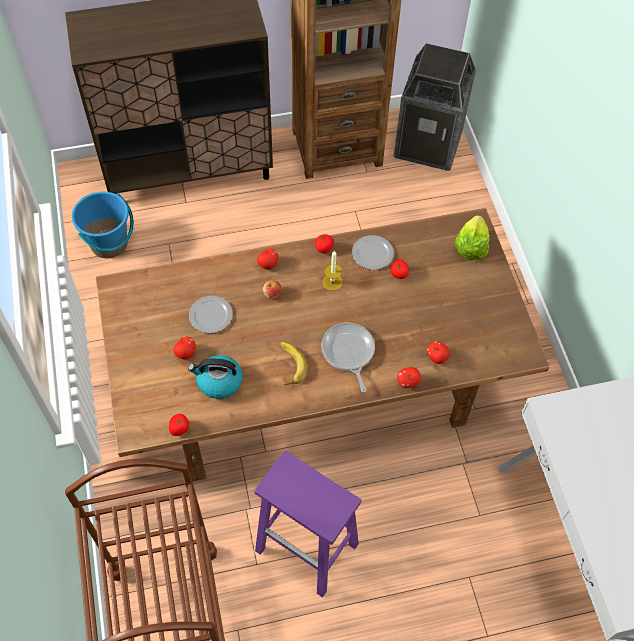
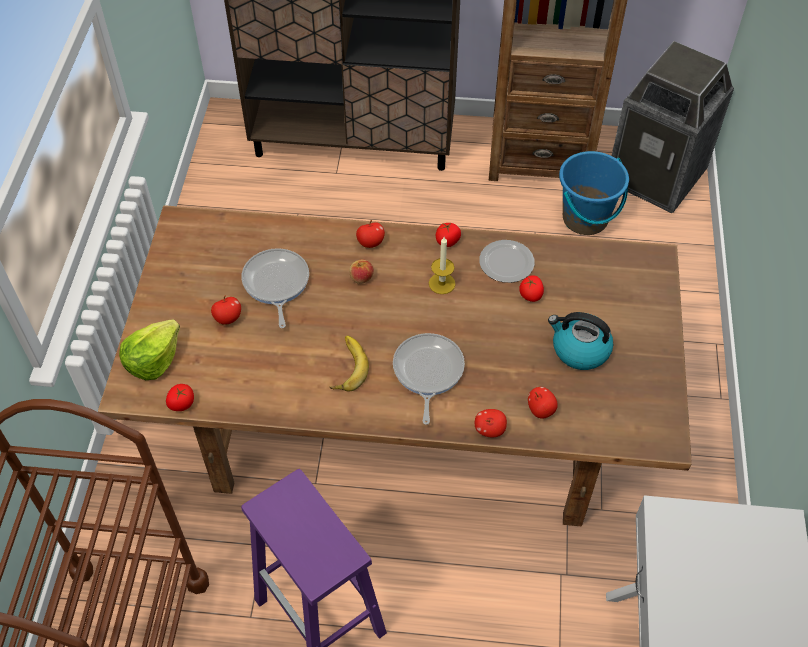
camera: 20 degrees right, 5 degrees down
(109, 244) = (231, 197): blue bucket -> blue bucket (585, 219)
(210, 316) = (276, 284): plate -> frying pan
(219, 382) = (252, 362): kettle -> kettle (579, 350)
(471, 246) = (639, 286): lettuce -> lettuce (153, 360)

